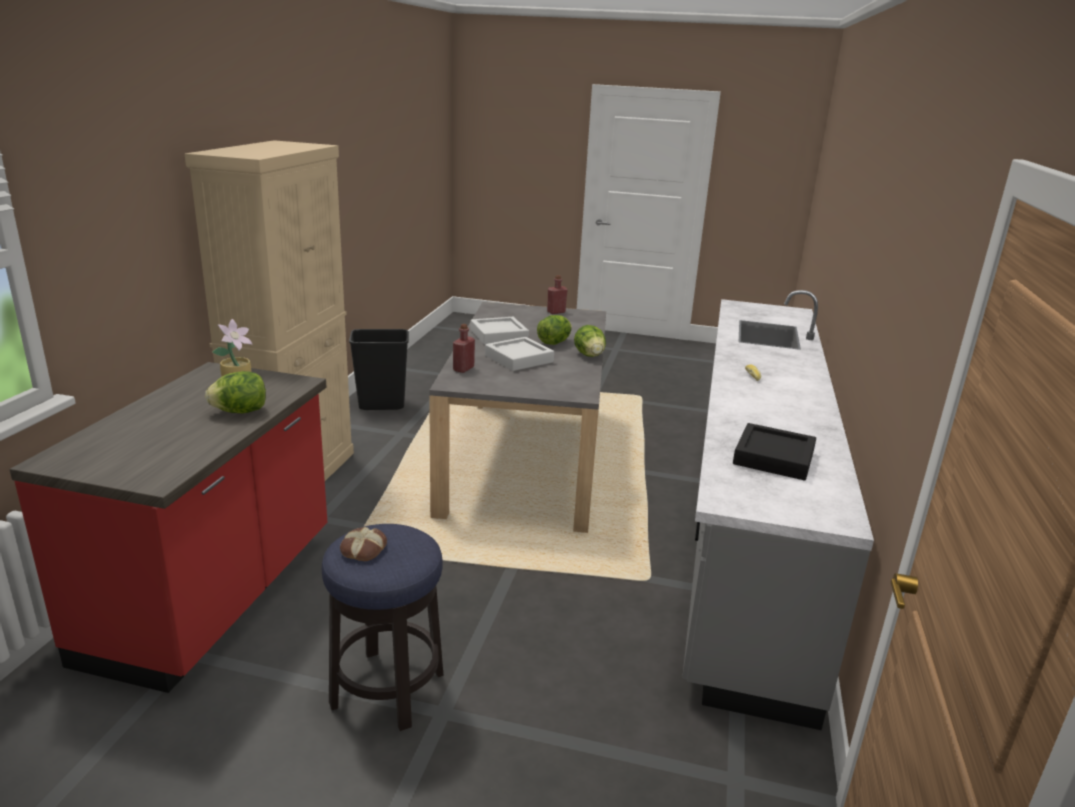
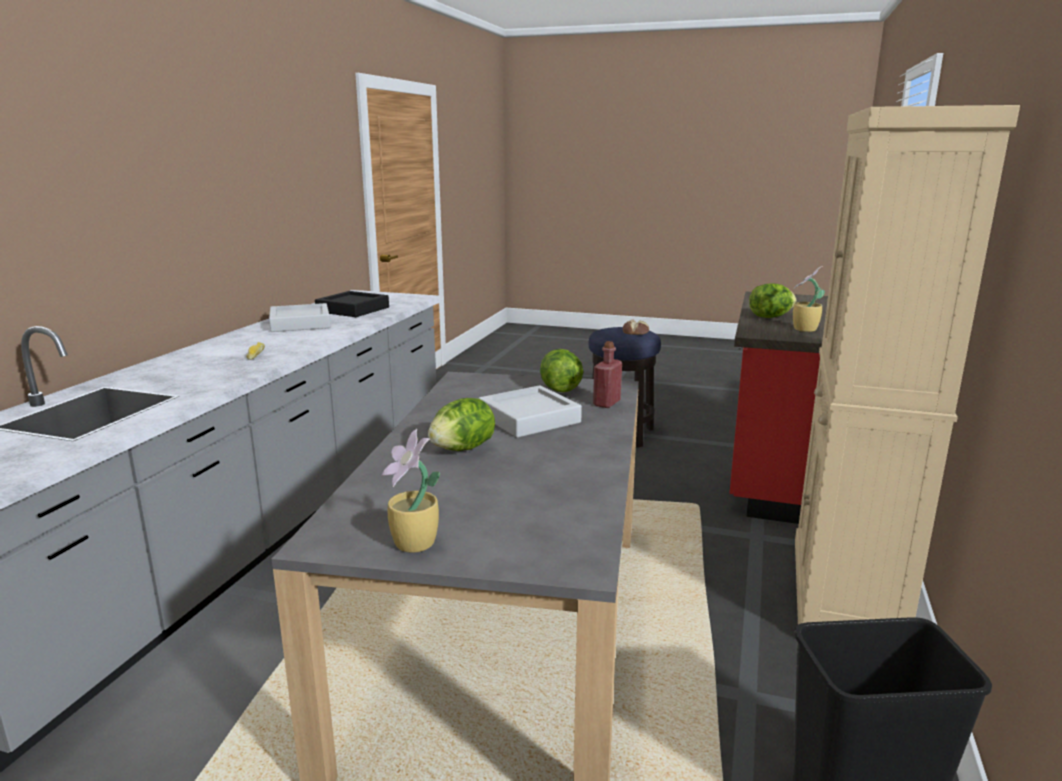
camera: 175 degrees left, 5 degrees down
(499, 335) = (561, 462): grey tray -> grey tray (300, 323)
(556, 312) = (414, 545): red bottle -> potted plant
(589, 355) = (416, 426): lettuce -> lettuce (560, 389)

